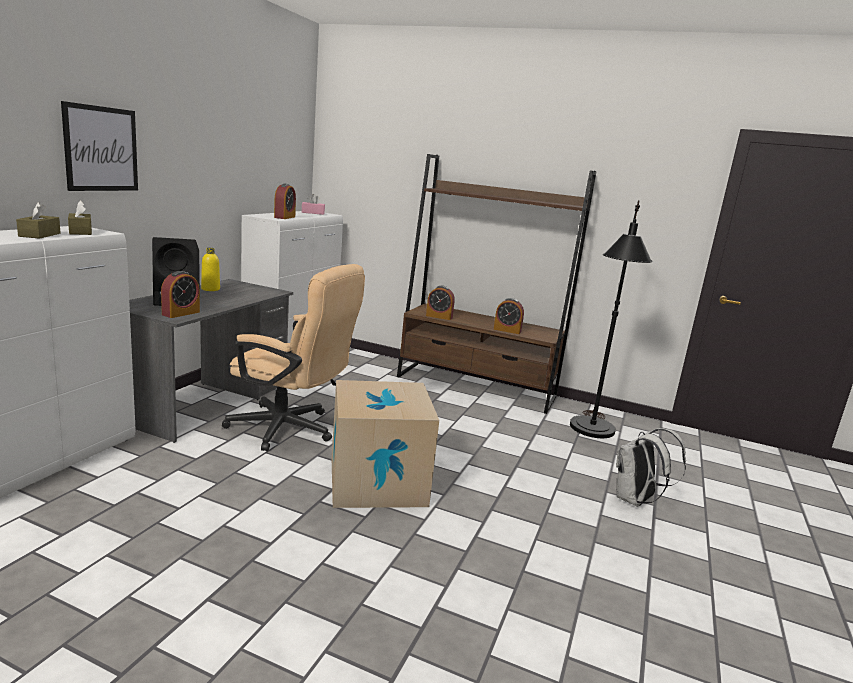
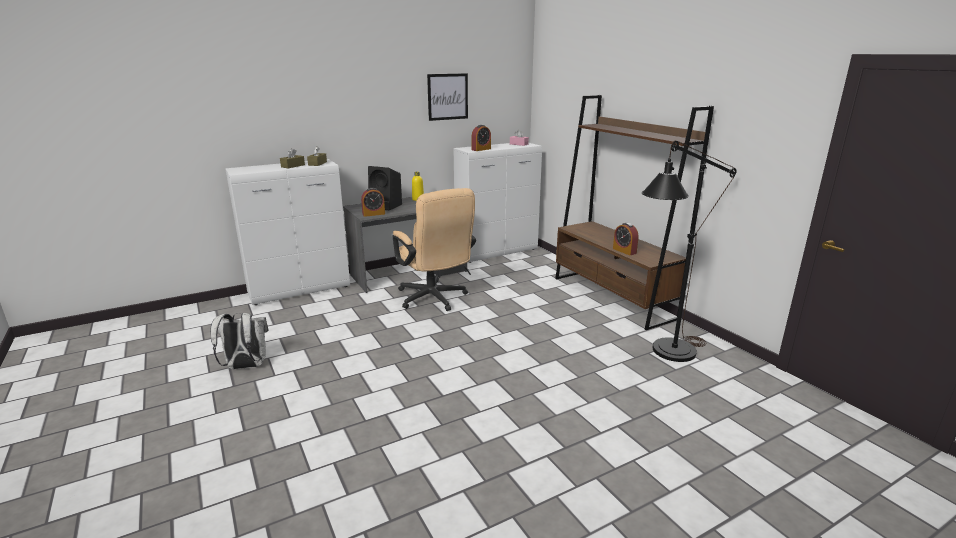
camera: 40 degrees right, 5 degrees up
(101, 149) = (343, 113): picture -> picture (447, 96)
(377, 481) = (445, 342): cardboard box -> none
(439, 316) = (582, 233): alarm clock -> none
(636, 500) = (621, 410): white backpack -> white backpack (245, 366)

